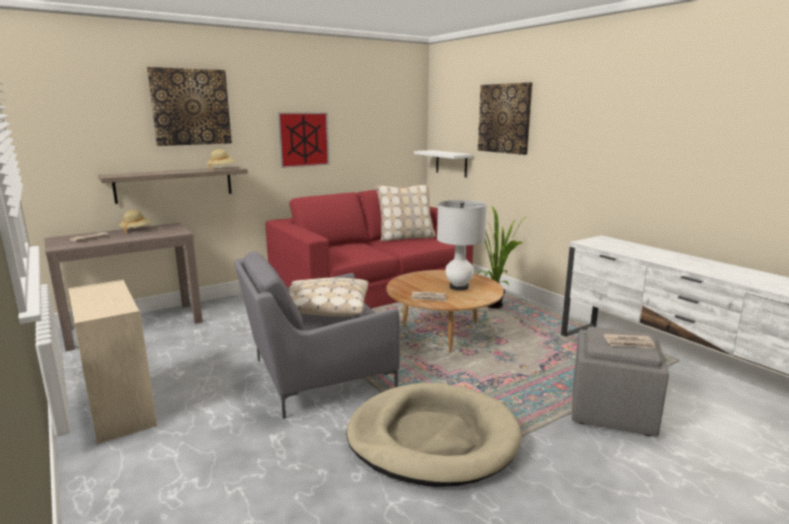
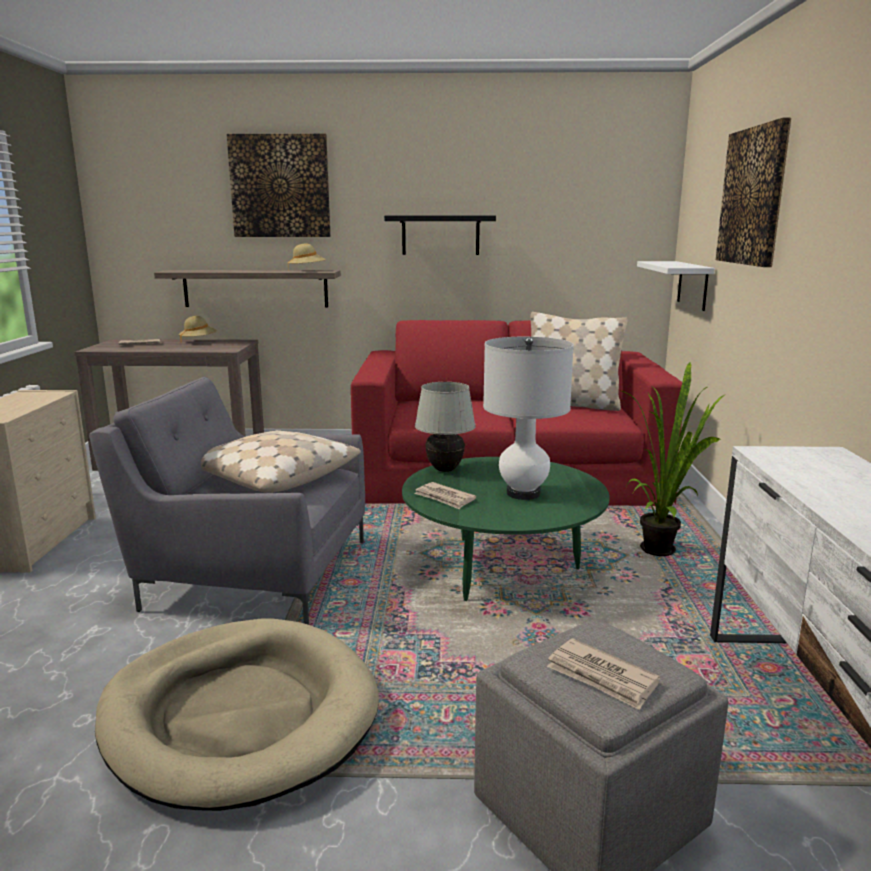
camera: 35 degrees right, 0 degrees up
(303, 139) = (440, 235): picture -> black shelf
(400, 284) = (444, 470): none -> white table lamp
(443, 333) = (502, 569): brown coffee table -> green coffee table

